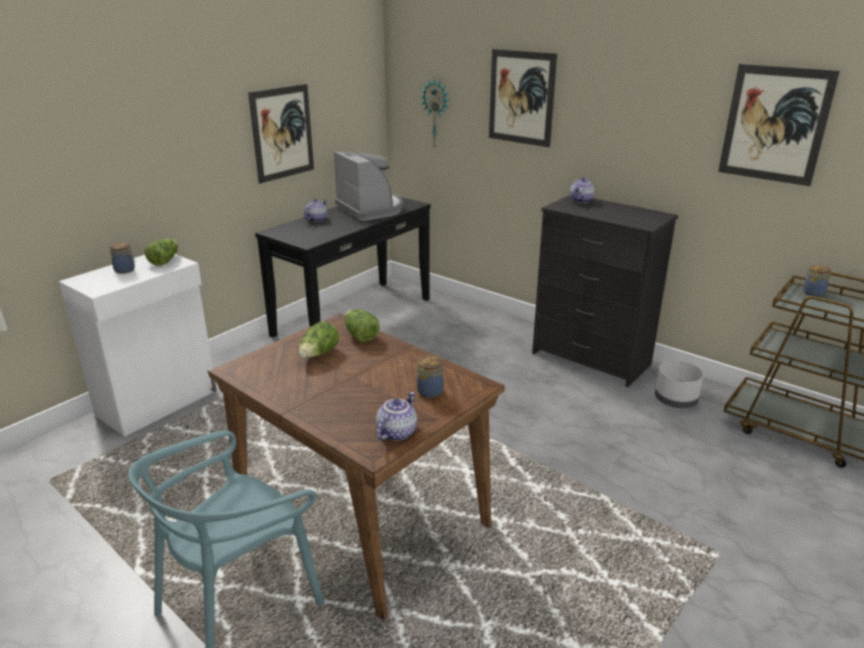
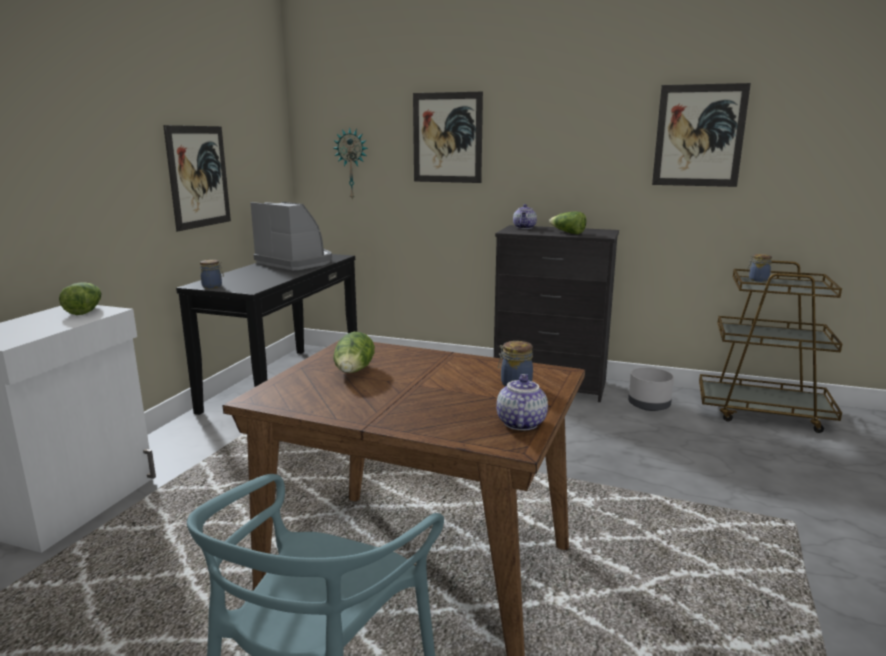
camera: 20 degrees left, 10 degrees down
(125, 270) = (34, 323): jar -> jar (213, 286)
(316, 219) = (241, 273): teapot -> none
(360, 335) = (386, 351): lettuce -> lettuce (567, 233)

